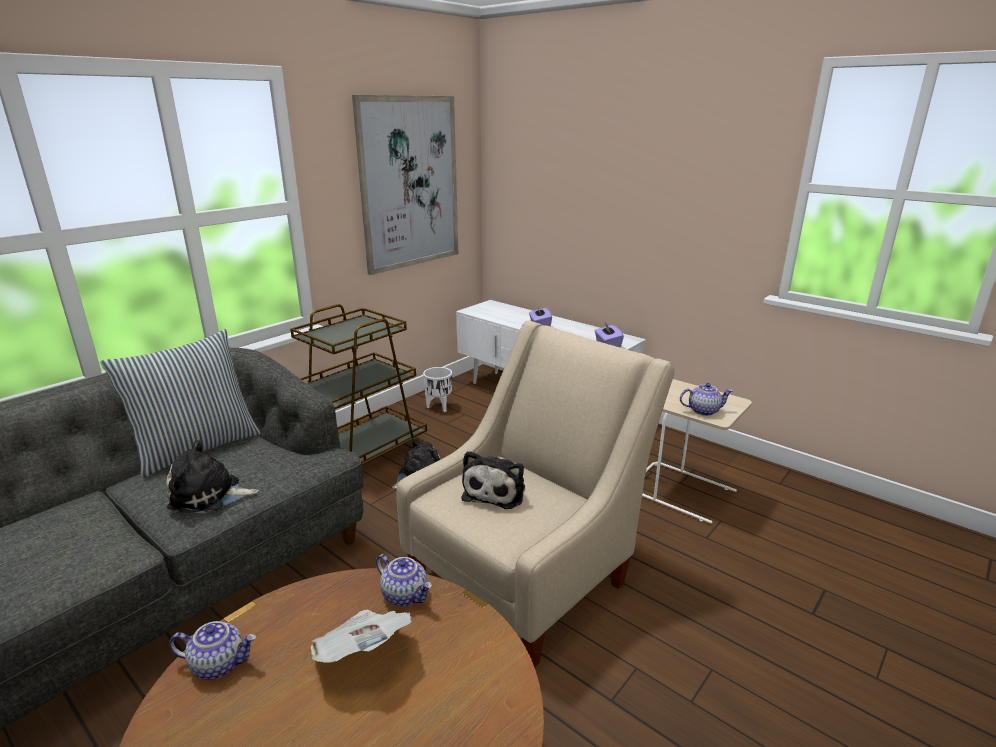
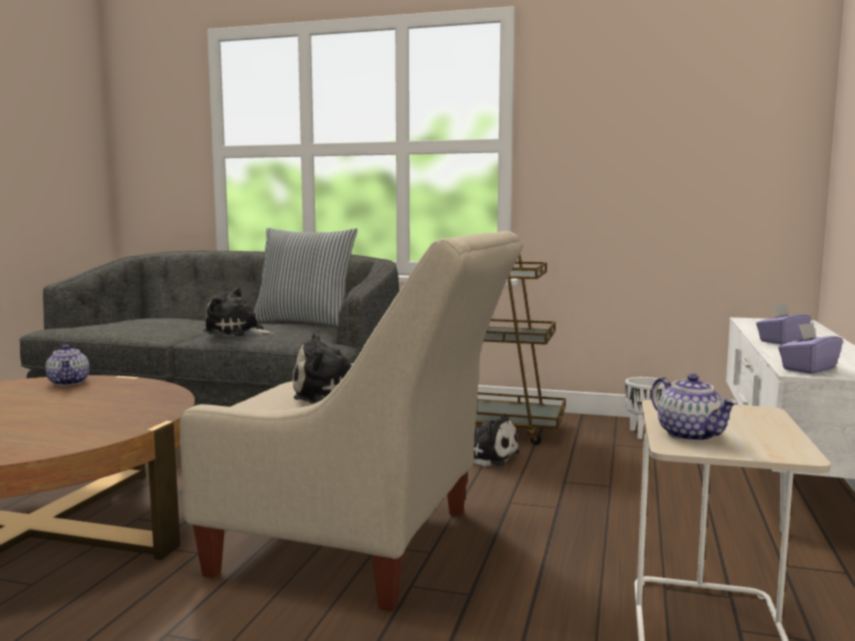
camera: 65 degrees right, 15 degrees down
(209, 496) = (237, 332): plush toy -> plush toy turned 45 degrees counterclockwise
(363, 652) = (81, 407): newspaper -> none
(405, 595) = (157, 406): teapot -> none
(409, 183) = (676, 131): picture -> none

